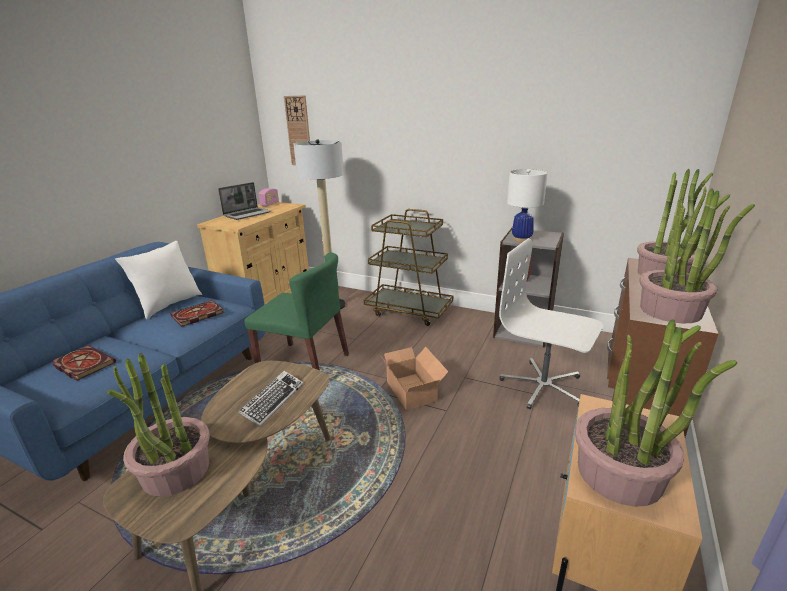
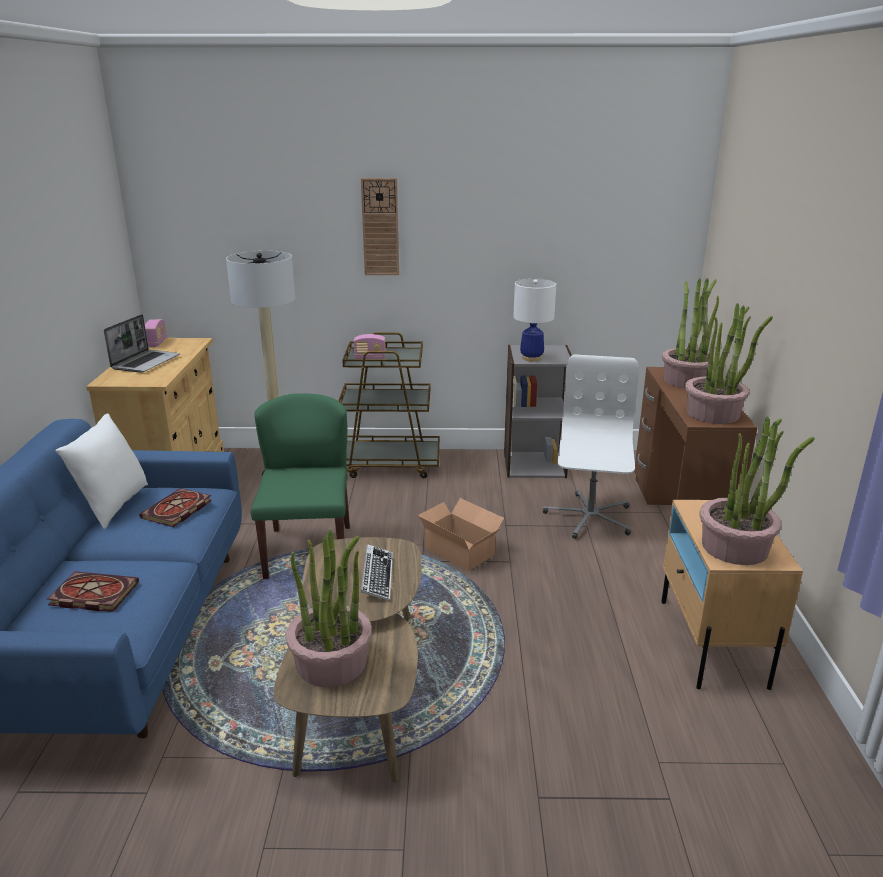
camera: 25 degrees left, 0 degrees up
(299, 131) = (198, 236): wall clock -> wall clock (380, 227)
(305, 364) = (308, 551): green chair -> green chair turned 90 degrees counterclockwise
(396, 227) = (370, 358): none -> radio
(543, 387) = (589, 517): white office chair -> white office chair turned 90 degrees clockwise

